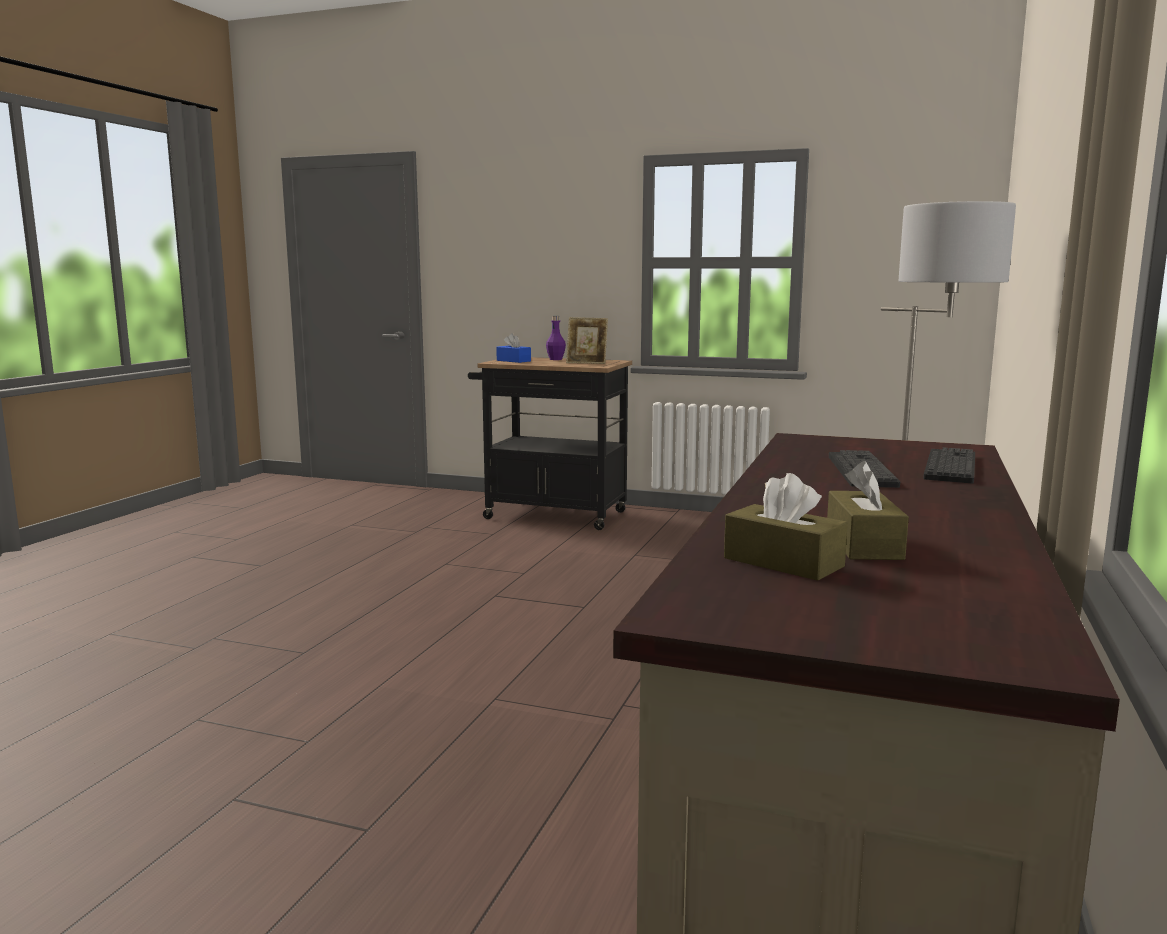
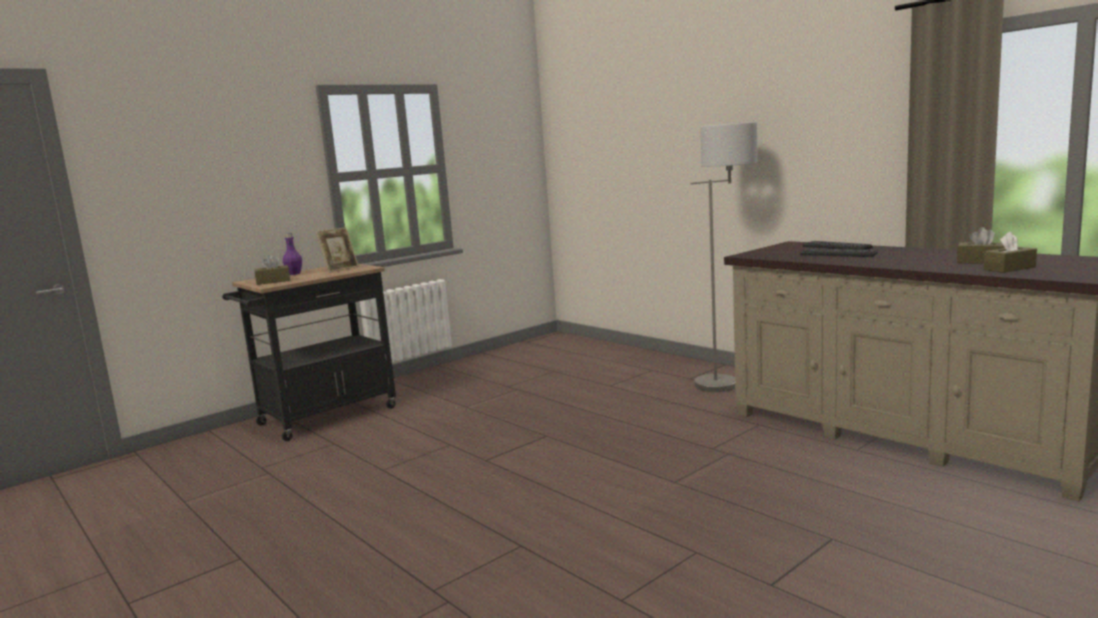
camera: 60 degrees left, 0 degrees up
(513, 361) = (273, 281): blue tissue box -> brown tissue box

